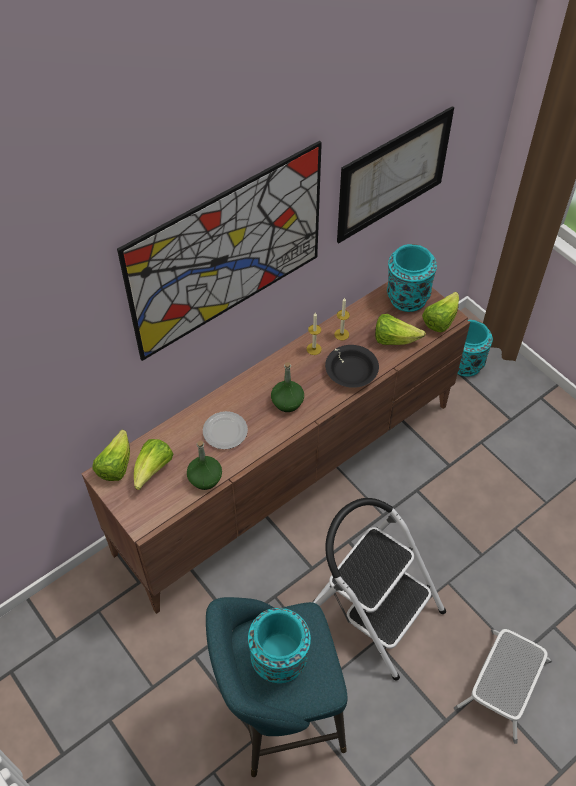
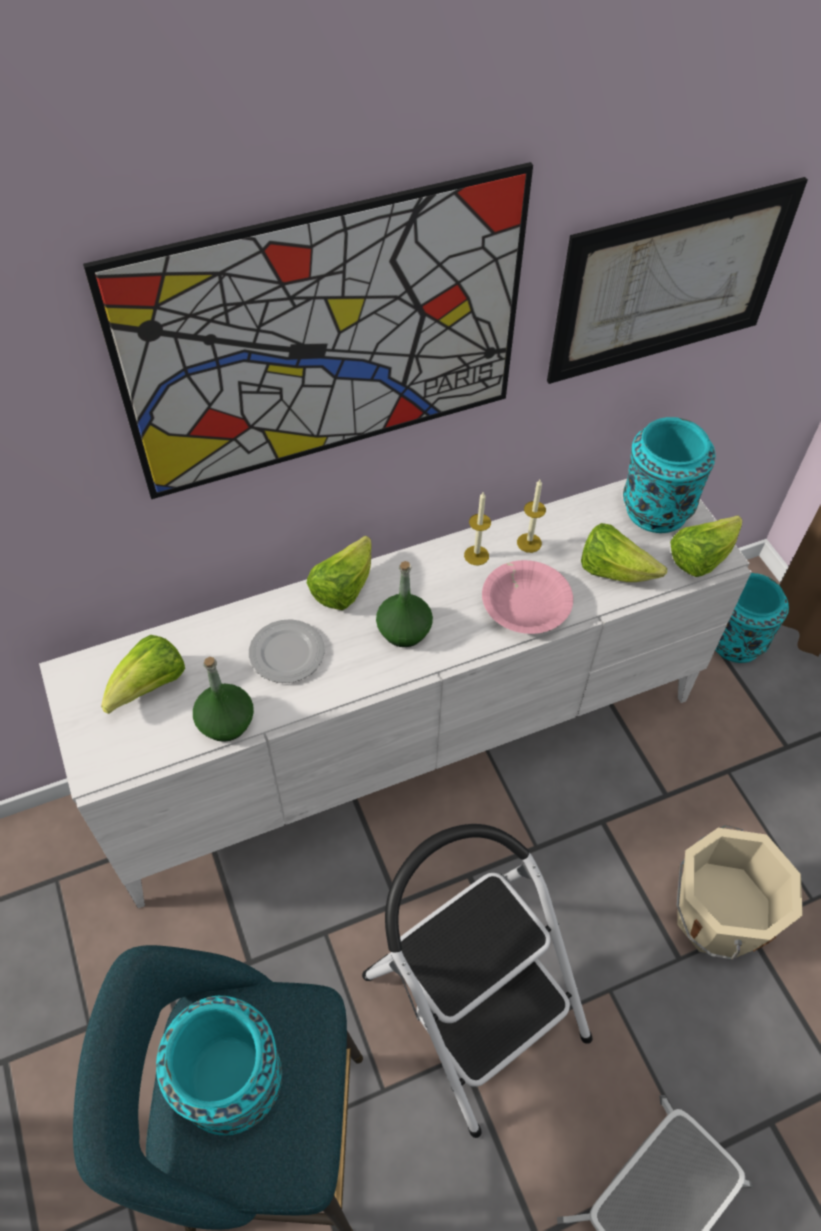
camera: 15 degrees right, 0 degrees up
(115, 465) = (96, 664): lettuce -> lettuce (343, 588)
(288, 475) = (408, 745): brown cabinet -> white cabinet
(351, 371) = (525, 606): black bowl -> pink bowl
(495, 525) = (716, 915): none -> beige bucket

